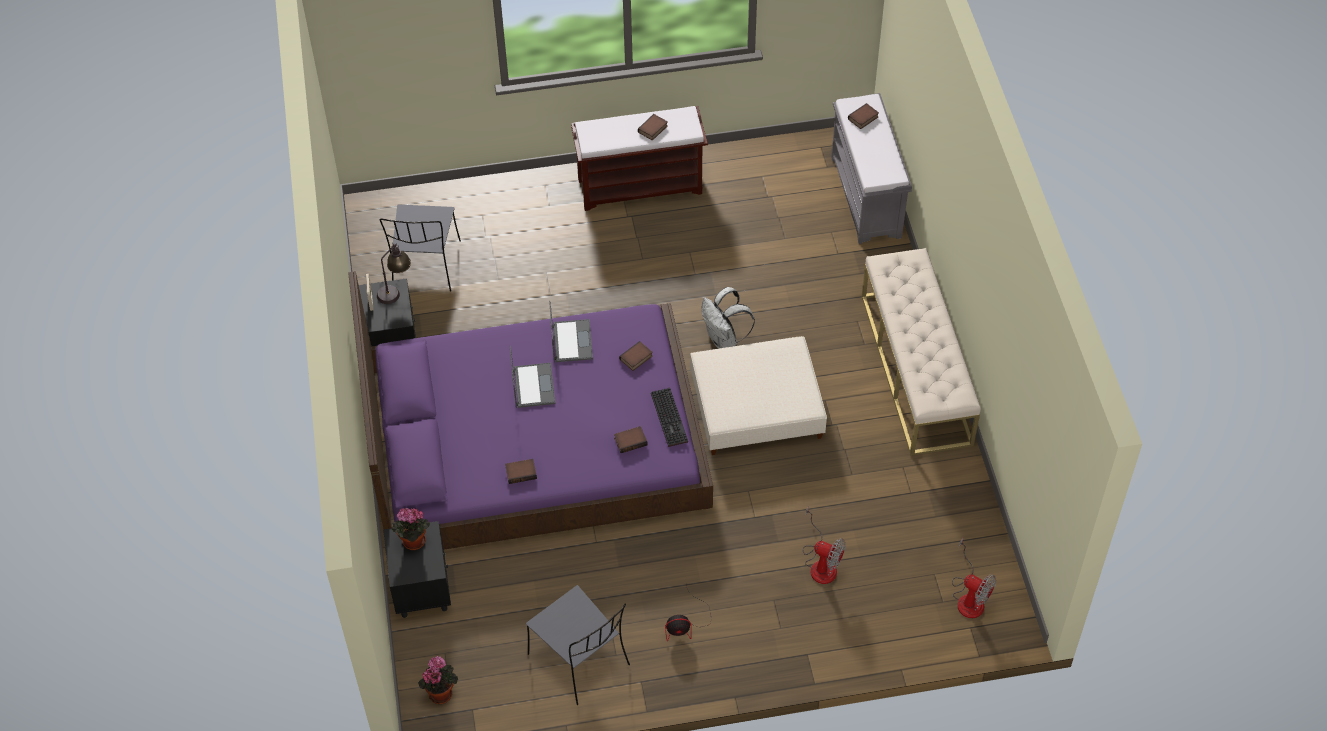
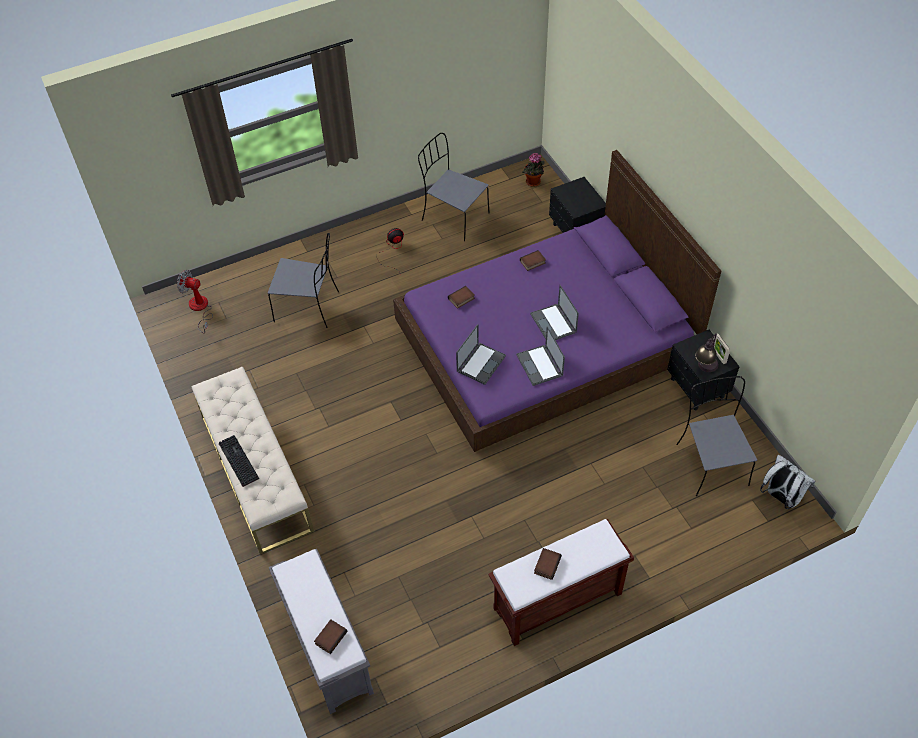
camera: 165 degrees right, 0 degrees up
(412, 543) = (583, 202): potted plant -> none
(636, 358) = (481, 363): book -> laptop
(671, 418) = (437, 323): keyboard -> keyboard (237, 461)
(724, 339) = (426, 459): white backpack -> white backpack (780, 497)
(756, 408) = (383, 406): beige ottoman -> none
(821, 563) = (308, 306): fan -> grey chair

